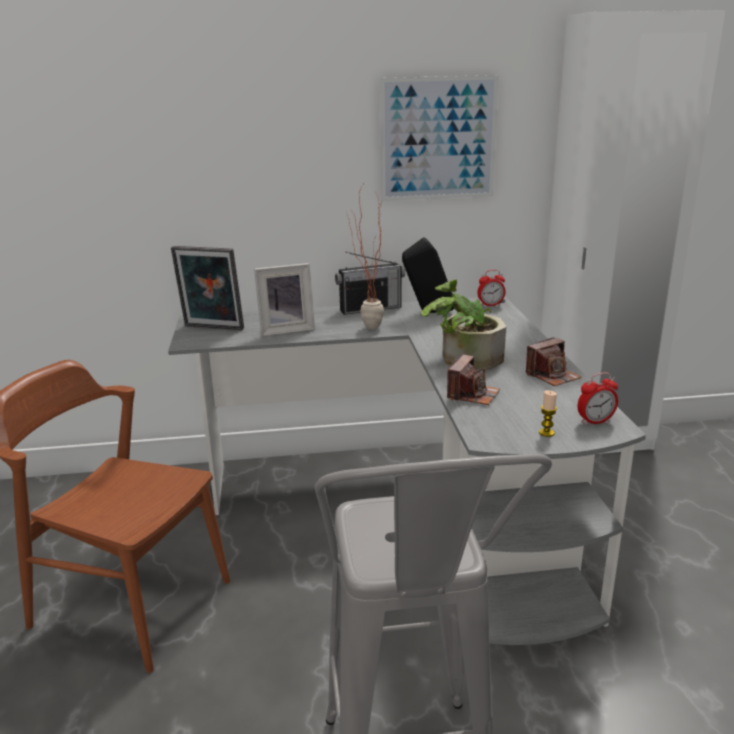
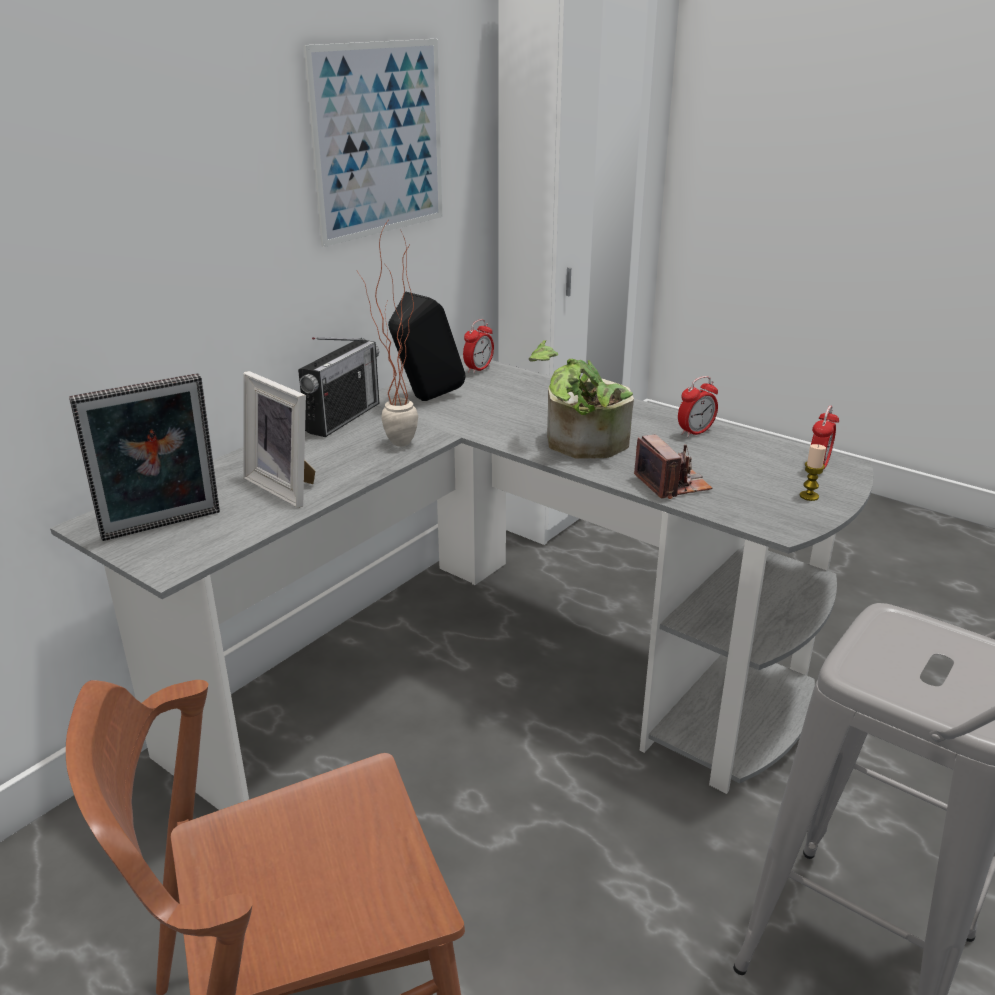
camera: 45 degrees left, 5 degrees up
(286, 329) = (287, 486): picture frame -> picture frame turned 105 degrees clockwise
(552, 376) = (695, 432): camera -> alarm clock

